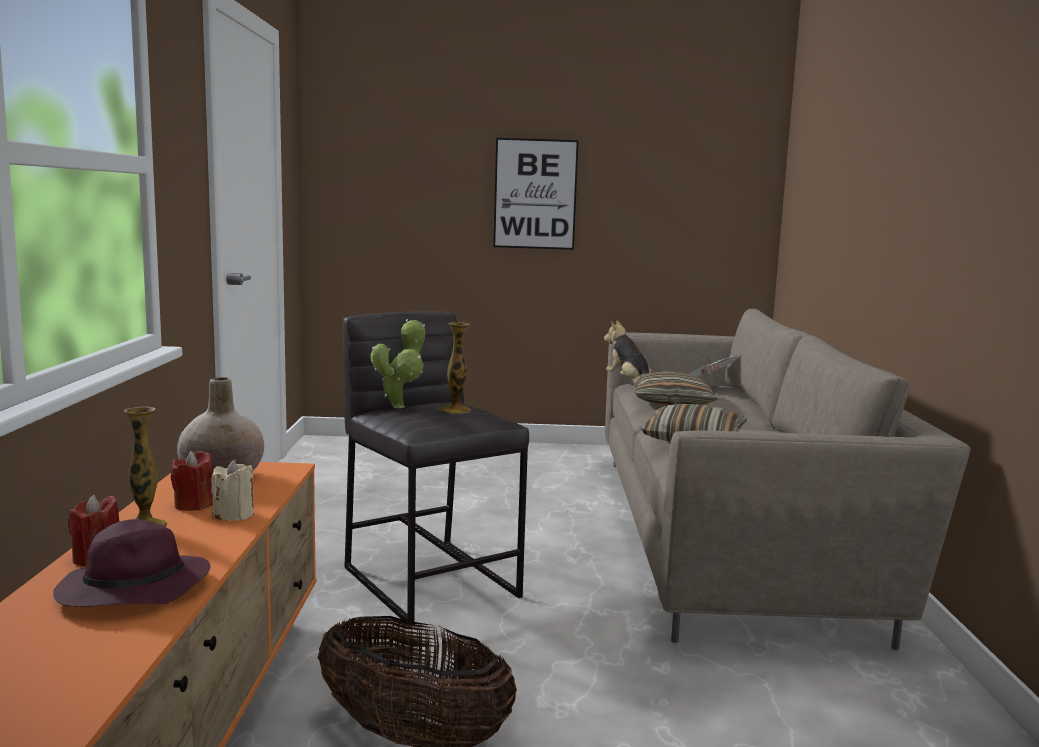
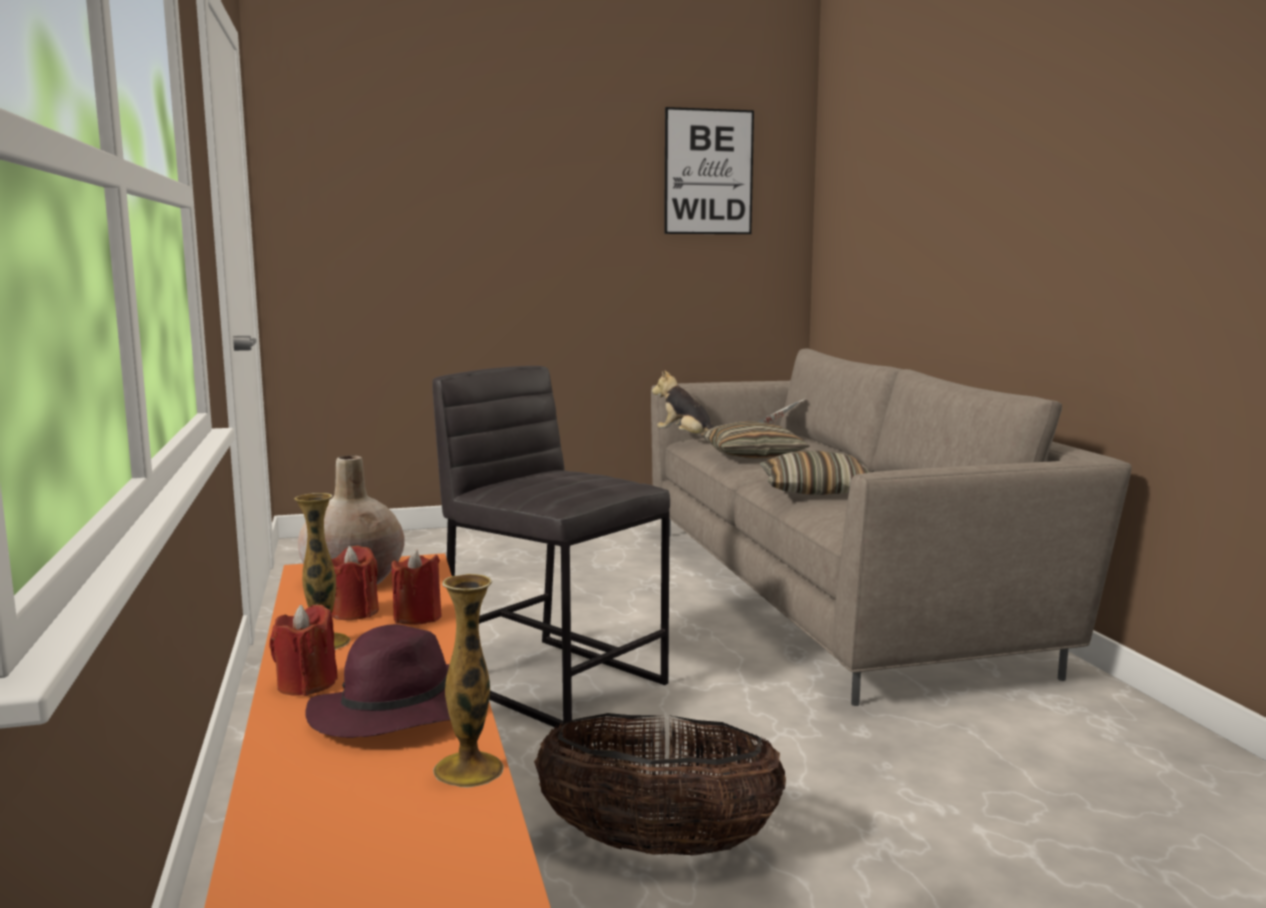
camera: 15 degrees left, 0 degrees up
(234, 515) = (417, 617): beige candle -> red candle
(400, 406) = (511, 478): potted plant -> none
(455, 410) = (581, 477): vase -> vase (468, 770)
(535, 194) = (548, 231): picture -> picture (708, 172)

